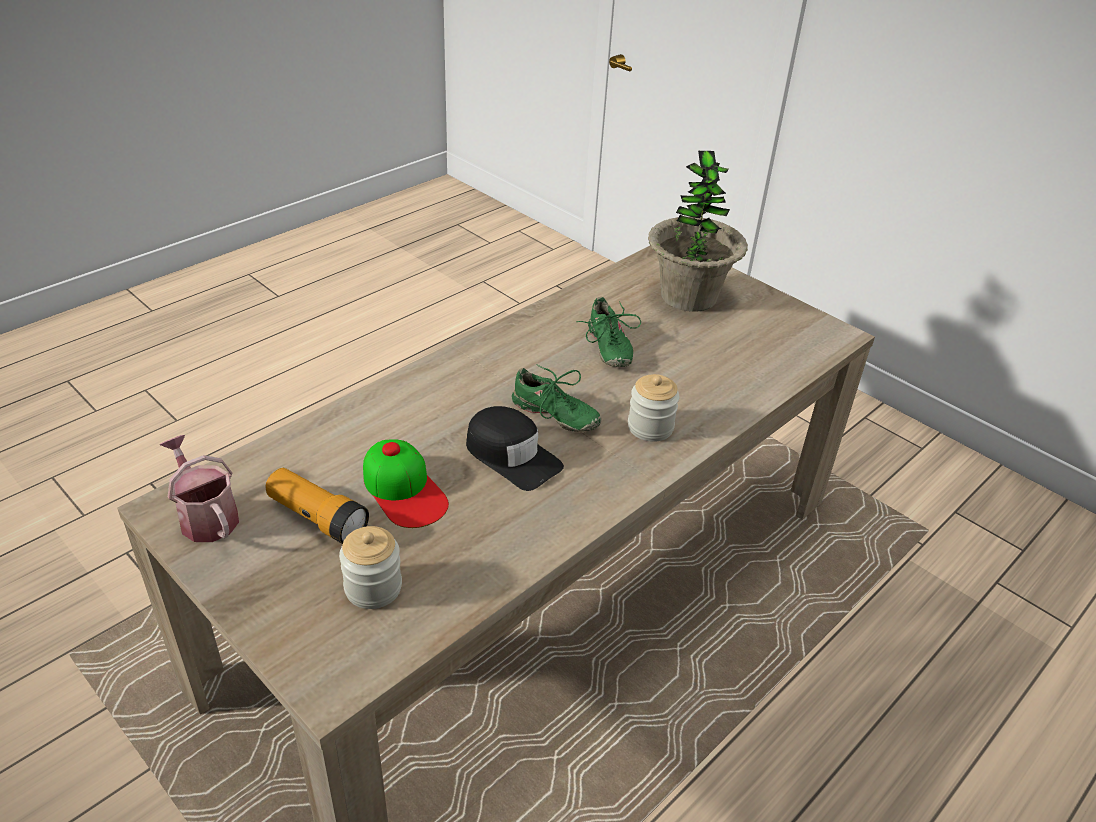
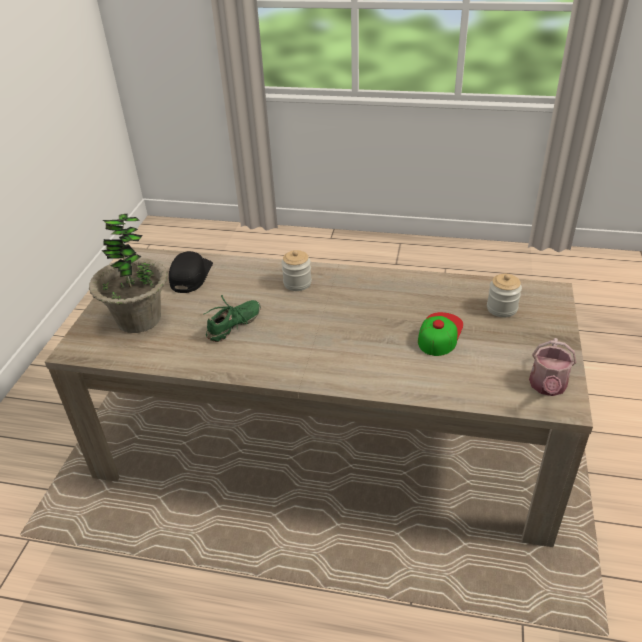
camera: 120 degrees left, 0 degrees up
(317, 518) = (494, 349): flashlight -> none
(511, 456) = (372, 314): black cap -> black cap (190, 276)
(554, 415) = (322, 315): green shoe -> none

